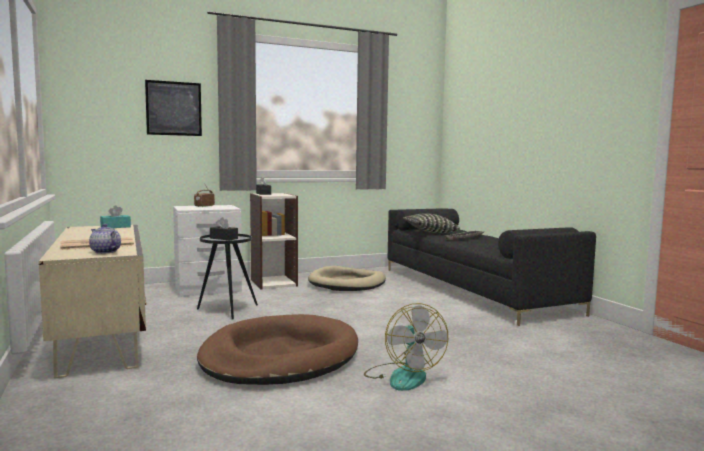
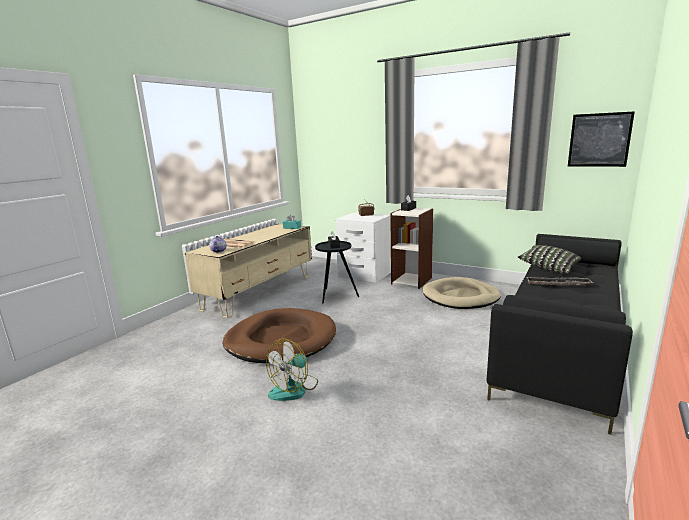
camera: 55 degrees right, 10 degrees up
(174, 108) = (361, 140): picture -> picture (599, 140)

